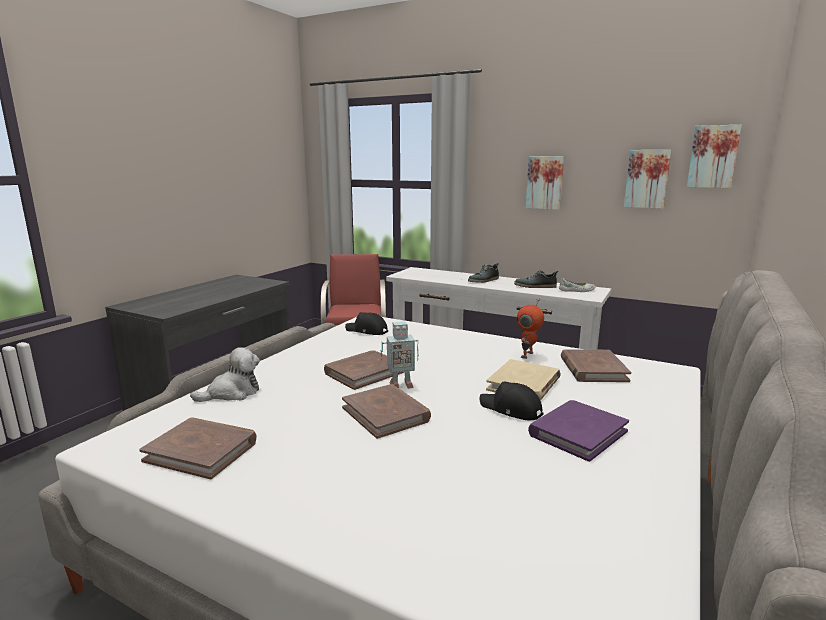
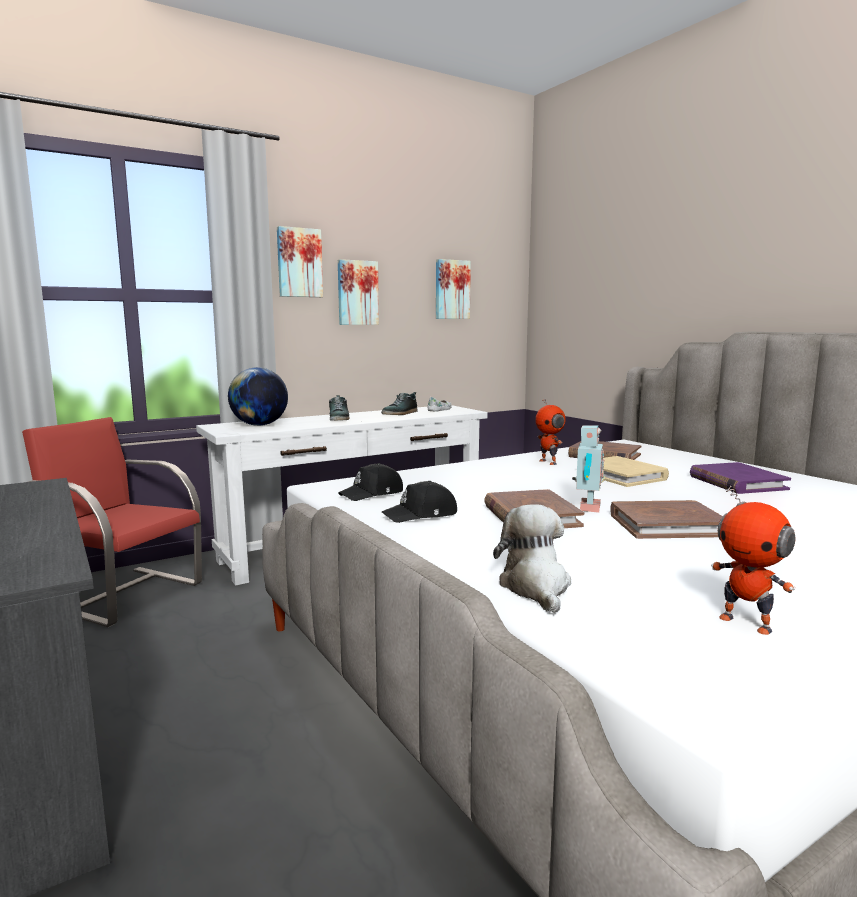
camera: 60 degrees left, 5 degrees down
(201, 451) = (746, 623): brown book -> toy robot
(430, 274) = (259, 425): none -> globe
(511, 409) = (679, 488): black cap -> black cap (421, 515)
(713, 156) = (496, 269): picture -> picture (299, 263)

